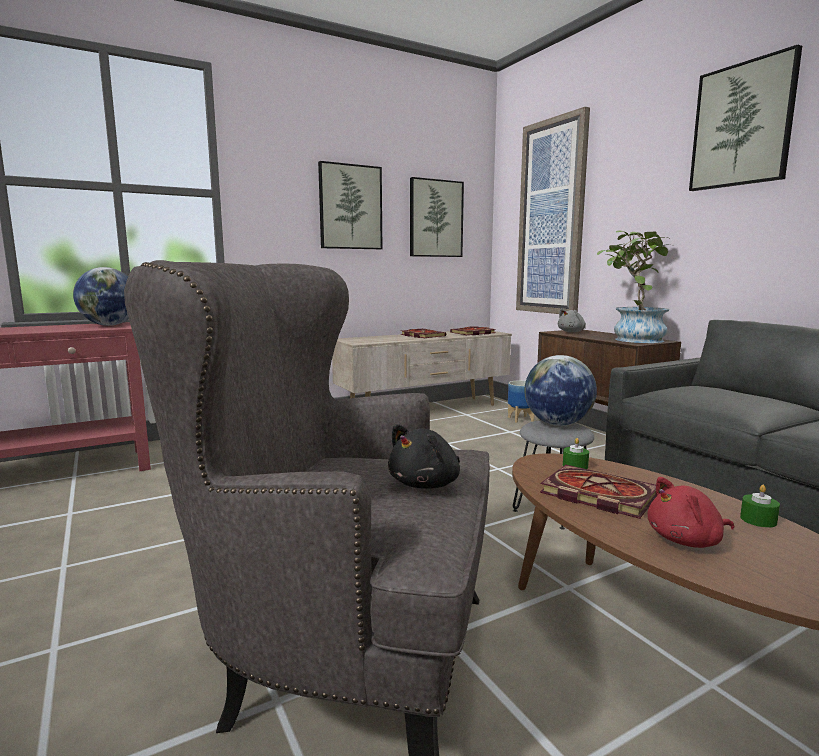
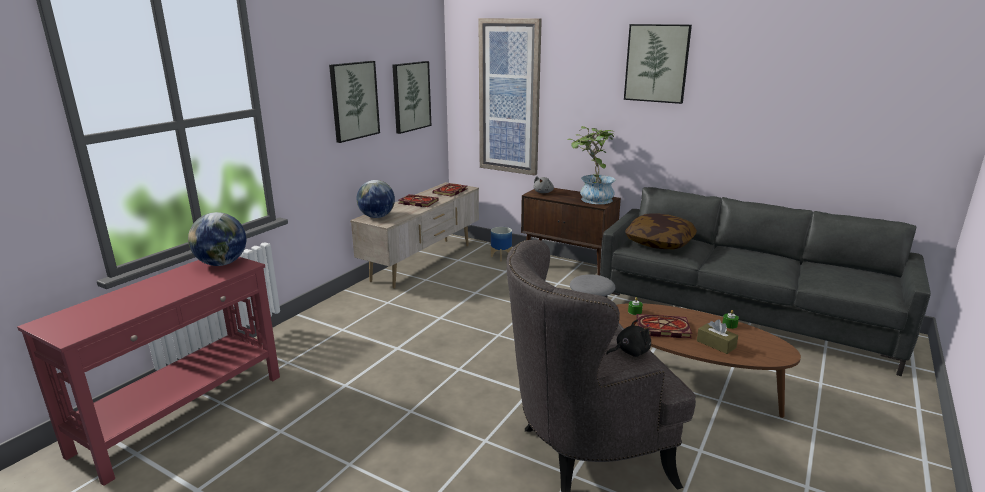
camera: 30 degrees left, 10 degrees up
(427, 484) = (630, 352): black plush toy -> black plush toy turned 120 degrees counterclockwise
(557, 424) = (591, 279): globe -> globe (376, 217)
(687, 540) = (716, 344): red plush toy -> brown tissue box
(709, 394) = (659, 242): none -> pillow

